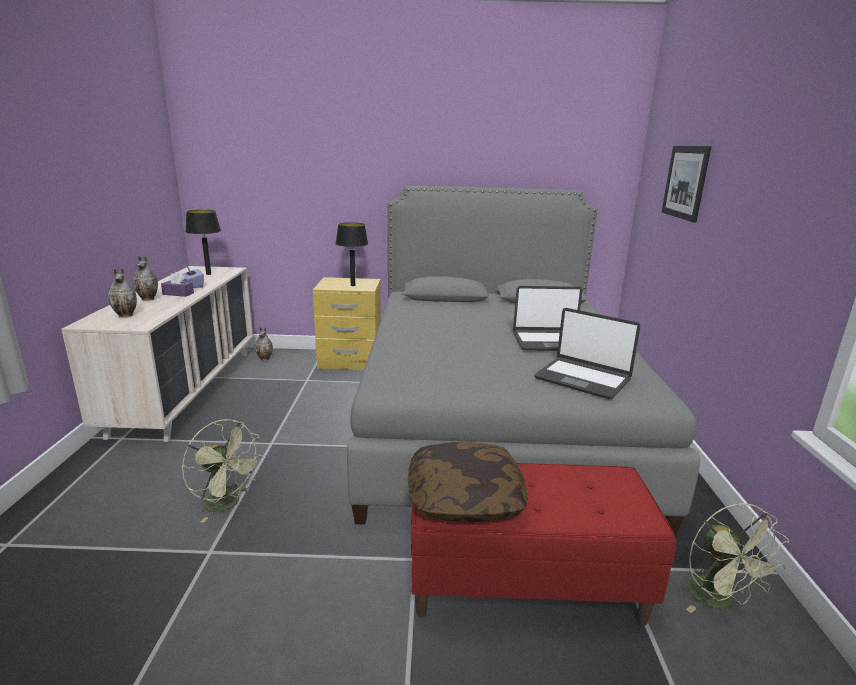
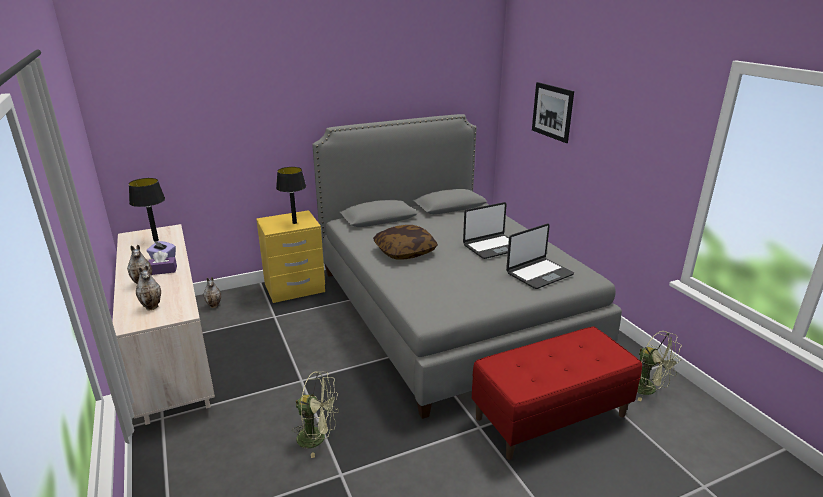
camera: 25 degrees left, 5 degrees up
(465, 498) = (525, 376): pillow -> pillow (405, 251)
(582, 379) = (539, 274): laptop -> laptop turned 45 degrees counterclockwise

